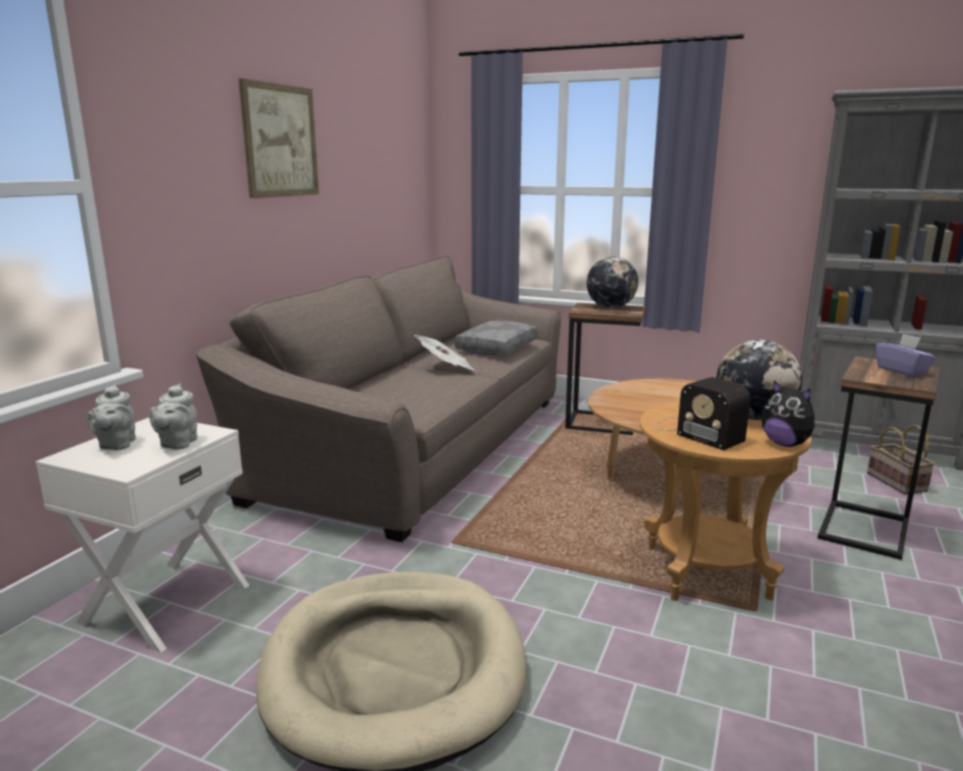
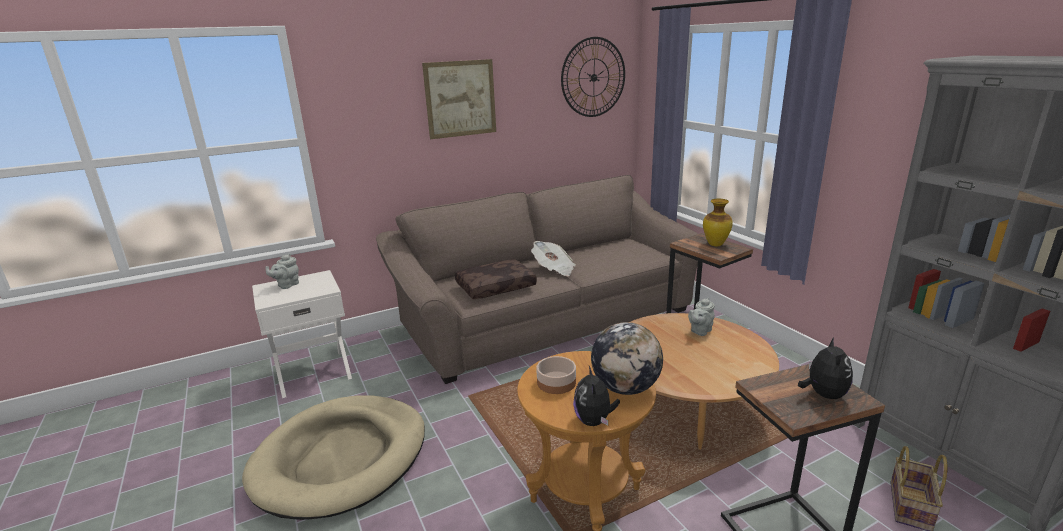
camera: 40 degrees right, 5 degrees up
(177, 444) = (305, 292): grey teapot -> grey teapot (700, 331)
(397, 133) = (593, 77): none -> wall clock
(412, 394) = (496, 286): none -> brown pillow
(496, 348) = (618, 259): grey pillow -> none
(610, 307) = (715, 244): globe -> vase
(696, 431) = (556, 383): radio -> bowl
(902, 371) = (823, 394): purple tissue box -> plush toy

